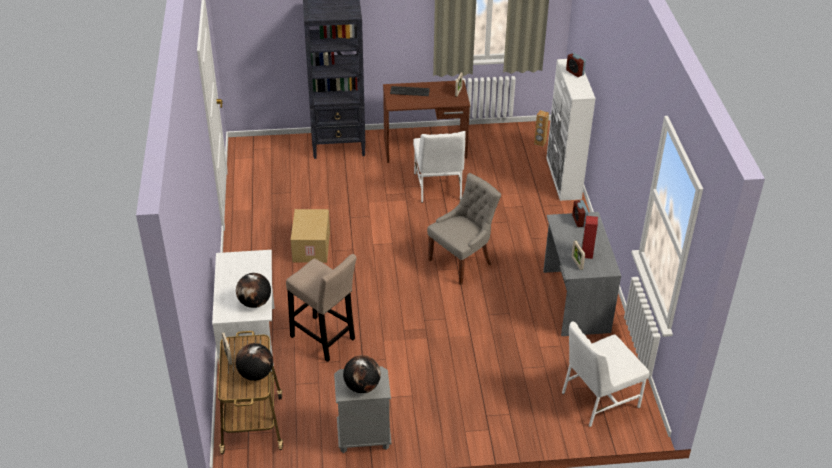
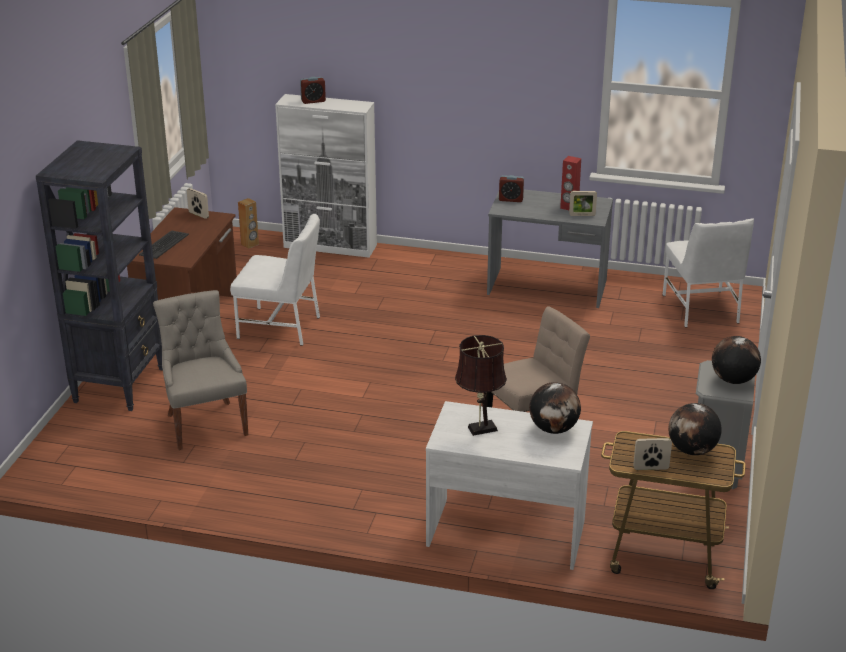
camera: 70 degrees left, 10 degrees down
(243, 270) = (479, 429): none -> brown table lamp
(312, 247) = (335, 446): cardboard box -> none
(462, 262) = (439, 341): grey chair -> grey chair (205, 424)

